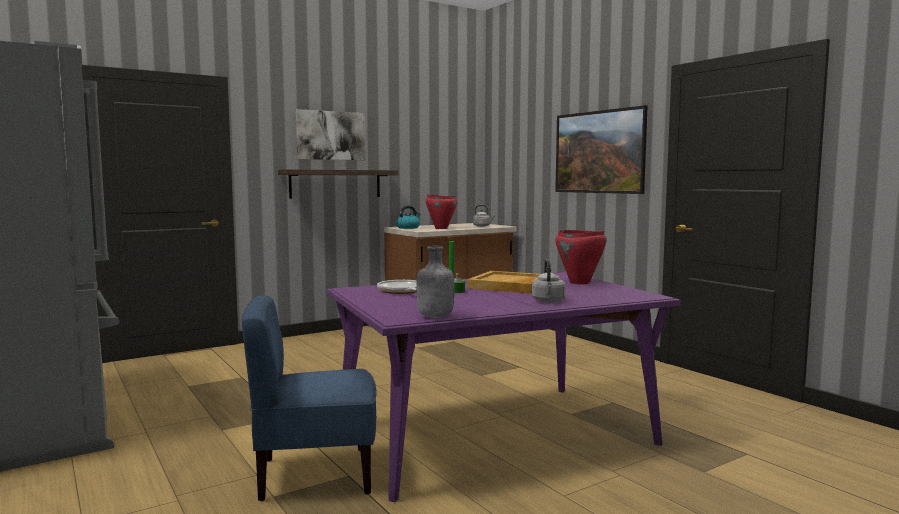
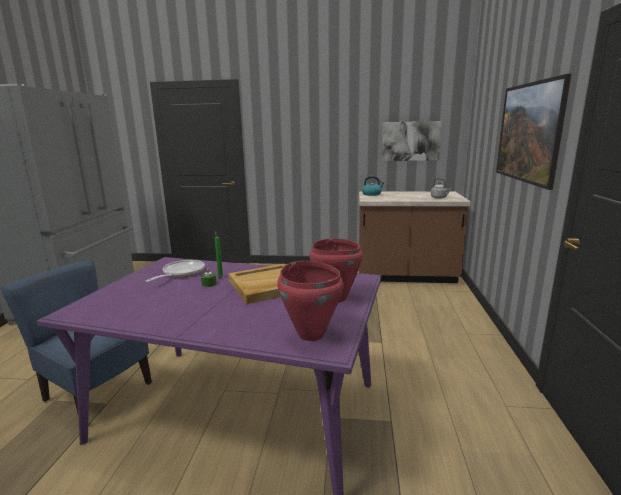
camera: 40 degrees right, 10 degrees up
(330, 135) = (316, 117): picture -> picture (411, 141)
(335, 183) = (319, 156): shelf -> none
(434, 317) = (92, 317): grey bottle -> none
(441, 228) = (393, 198): red cooking pot -> red cooking pot (311, 334)
(548, 301) = (221, 323): grey kettle -> none

